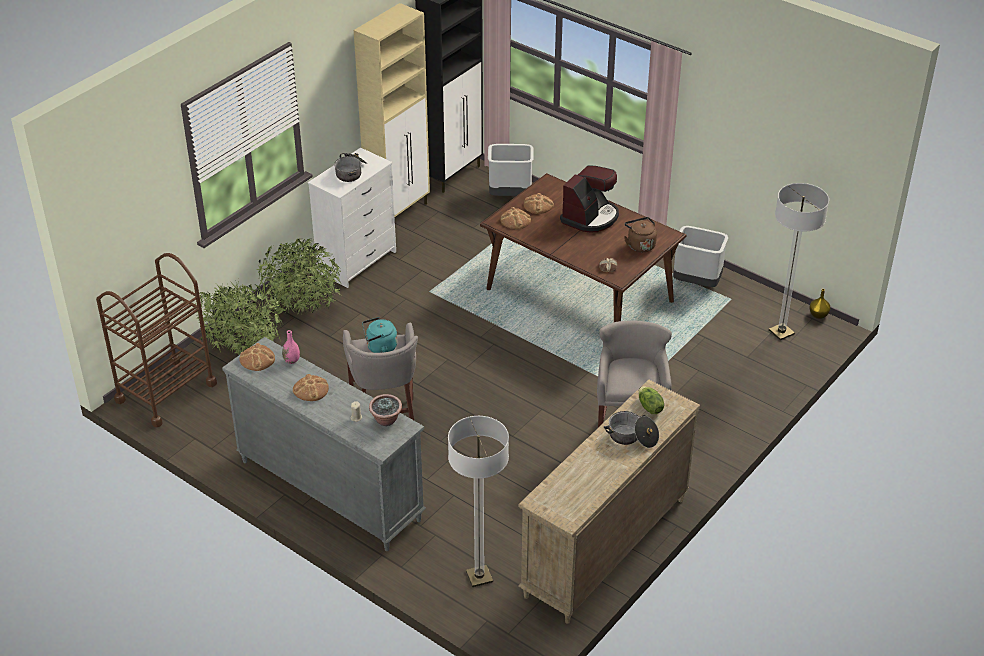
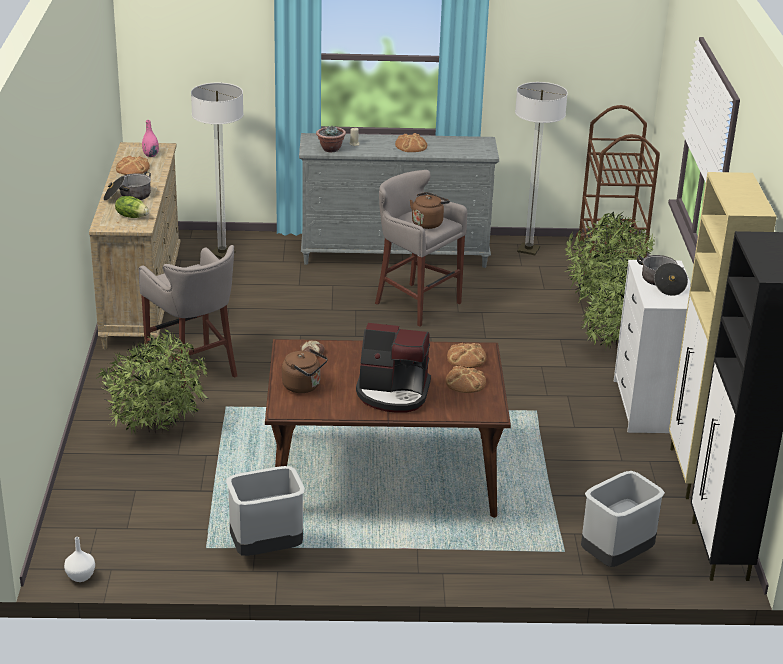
camera: 140 degrees right, 10 degrees down
(257, 359) = (479, 147): bread -> bread (133, 168)
(291, 360) = (453, 154): pink vase -> pink vase (151, 155)
(380, 347) = (428, 223): turquoise kettle -> brown kettle
(590, 217) = (393, 393): coffee machine -> coffee machine turned 75 degrees counterclockwise
(697, 397) = (158, 430): none -> potted plant
(781, 332) = (114, 534): floor lamp -> floor lamp (528, 250)
(818, 315) = (80, 576): yellow vase -> white vase

